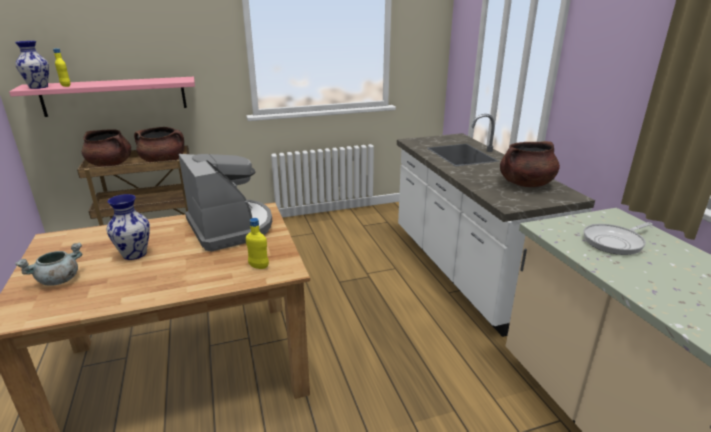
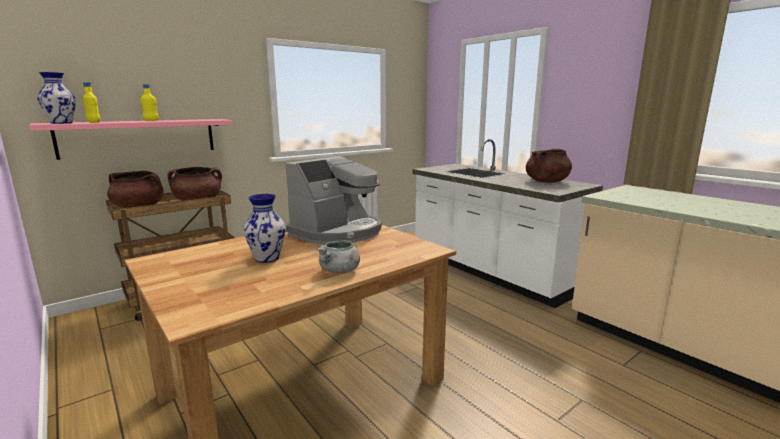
camera: 20 degrees left, 10 degrees down
(58, 280) = (209, 285): grey cooking pot -> grey cooking pot (339, 271)
(230, 227) = (337, 232): coffee machine -> coffee machine turned 90 degrees clockwise
(258, 266) = (402, 250): yellow bottle -> yellow bottle (151, 120)
(615, 242) = (654, 197): frying pan -> none

